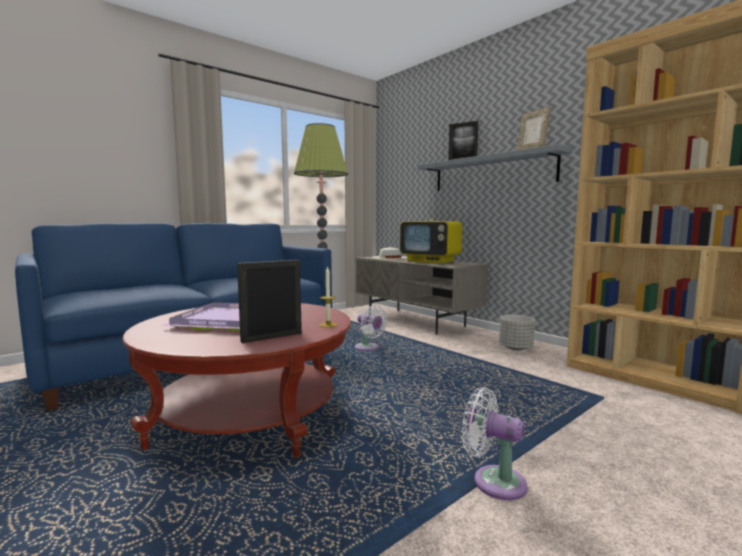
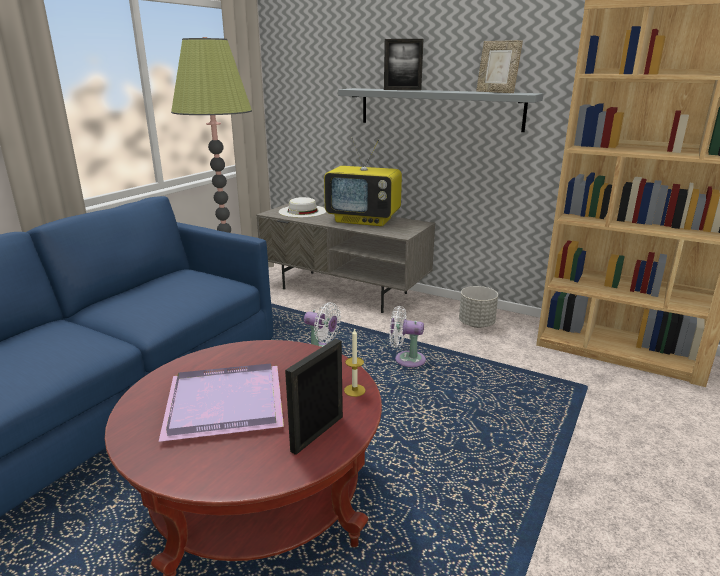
camera: 20 degrees left, 15 degrees up
(494, 481) = (549, 521): white fan -> white fan (406, 359)

